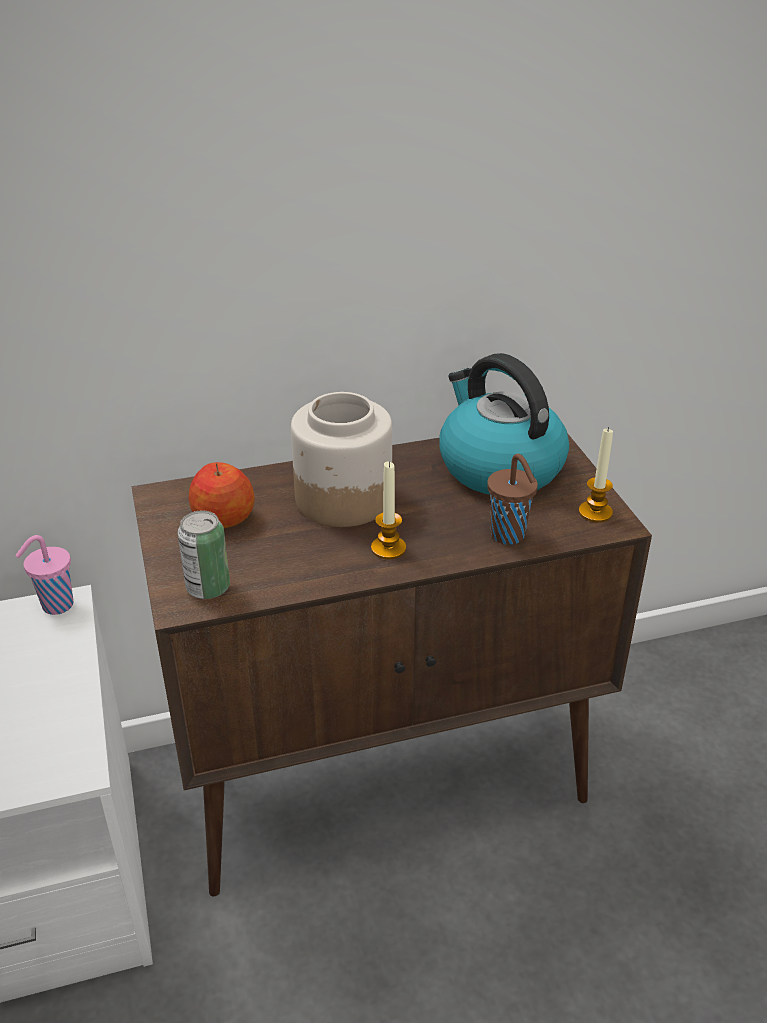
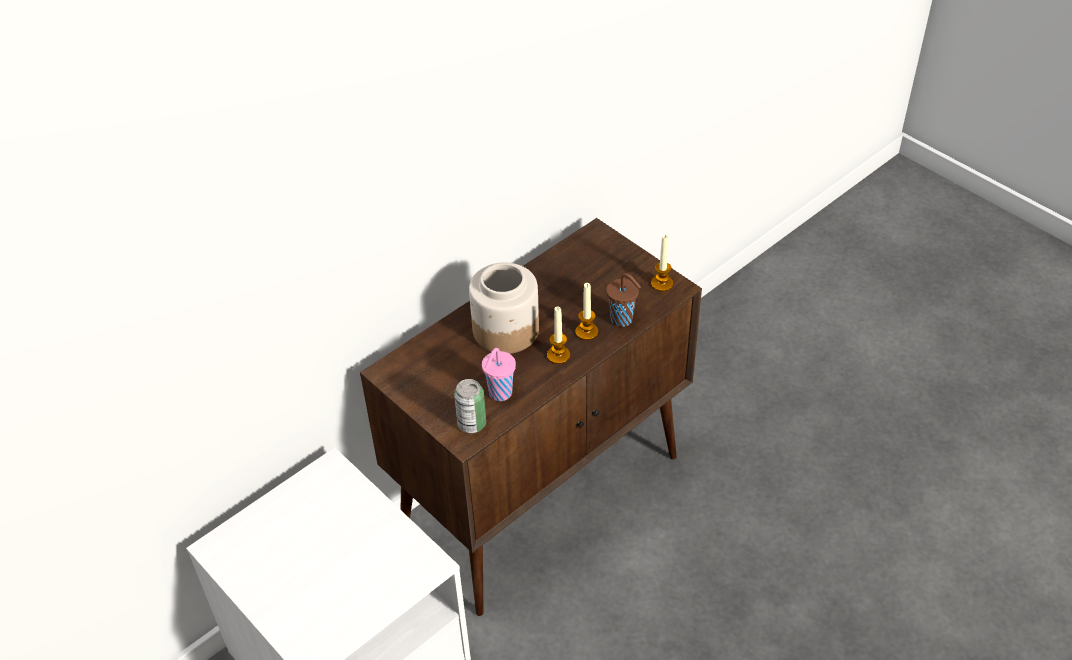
camera: 25 degrees left, 10 degrees up
(55, 606) = (324, 471): pink cup -> pink cup (499, 394)
(223, 518) = (441, 373): apple -> none
(448, 534) = (586, 332): none -> candle
(498, 467) = (585, 270): kettle -> none

